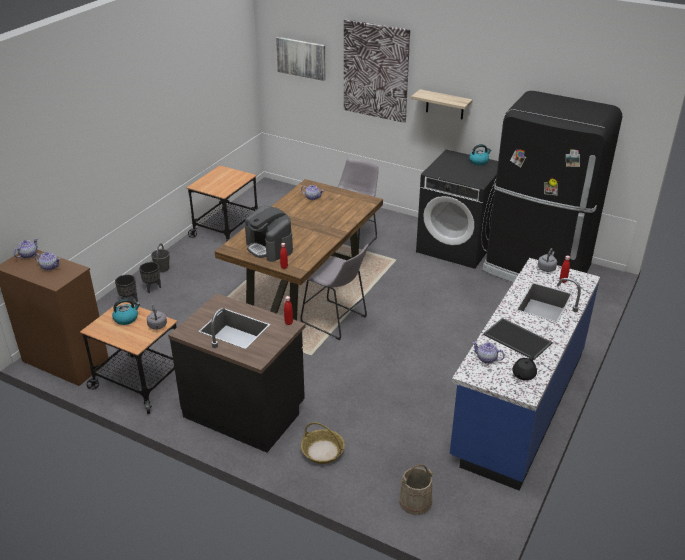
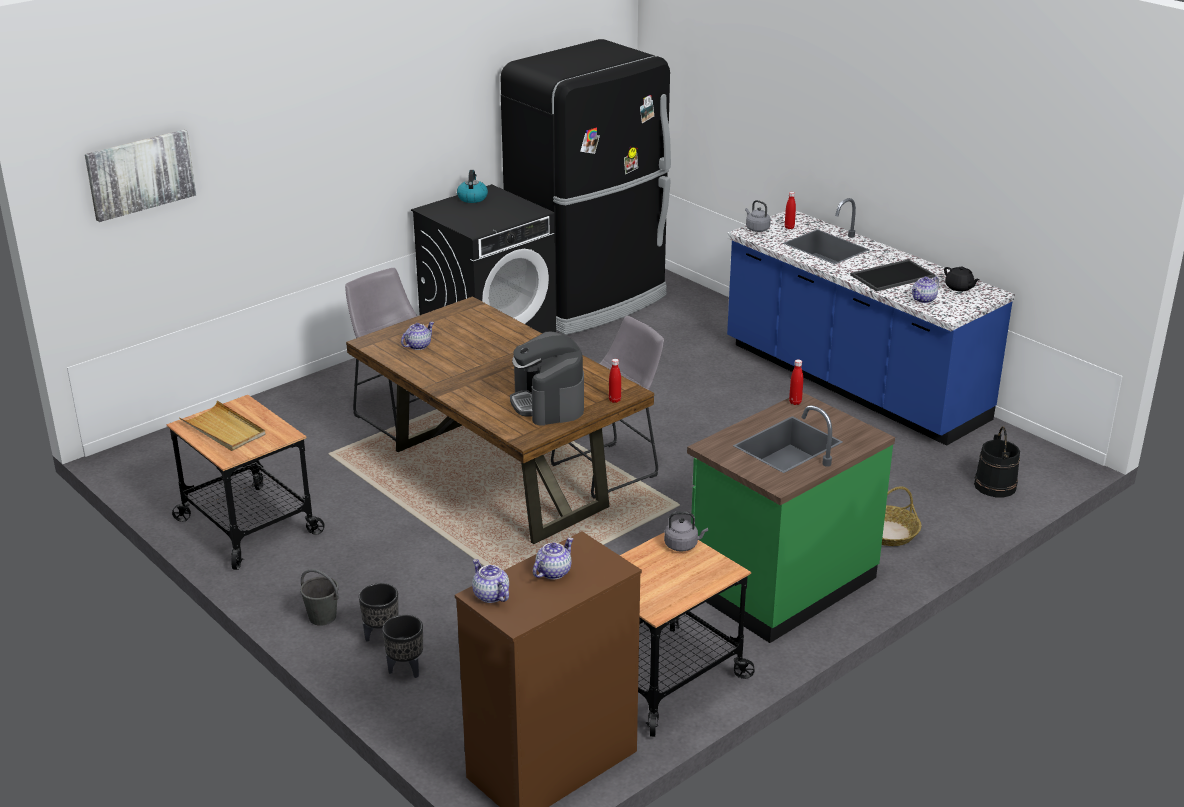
camera: 70 degrees left, 5 degrees down
(126, 318) = (643, 574): kettle -> none
(220, 178) = (224, 429): none -> beige tray
(245, 411) = (780, 583): black counter -> green counter
(269, 247) = (548, 403): coffee machine -> coffee machine turned 90 degrees clockwise
(376, 71) = (282, 135): picture -> none
(415, 502) = (995, 486): beige bucket -> black bucket
(445, 105) = (395, 140): shelf -> none

